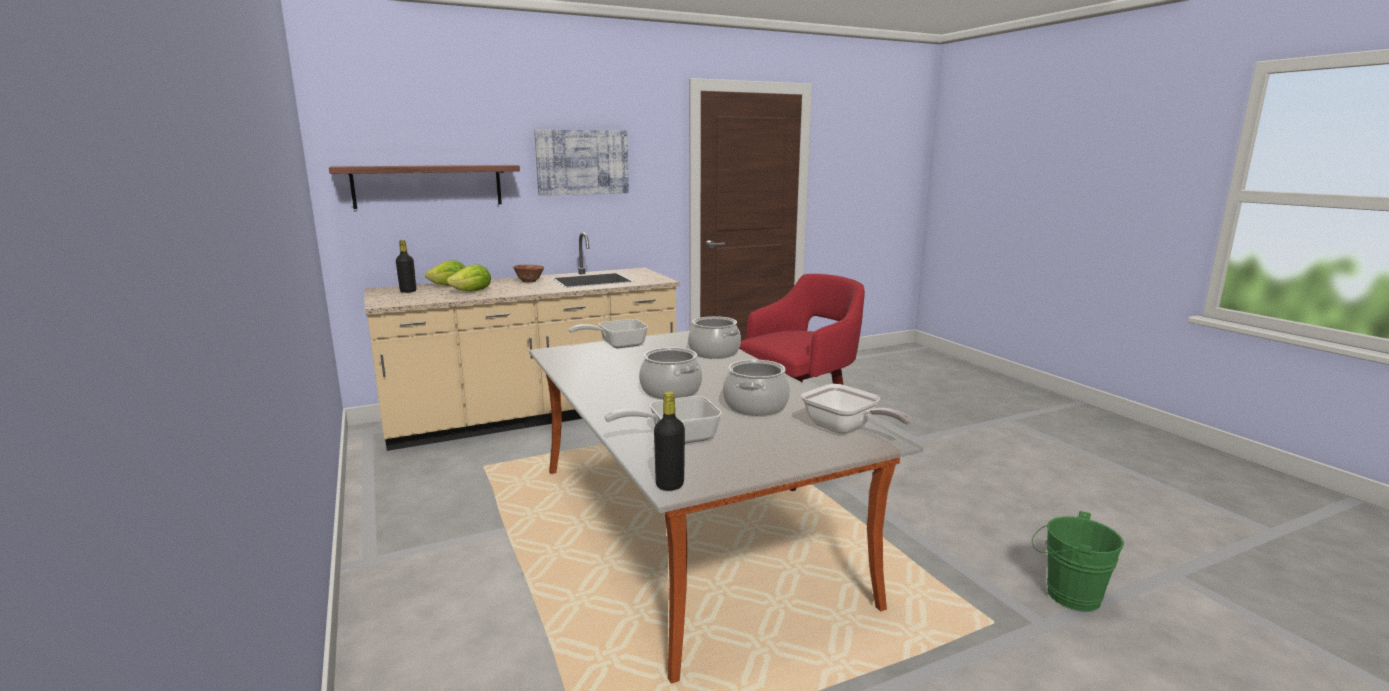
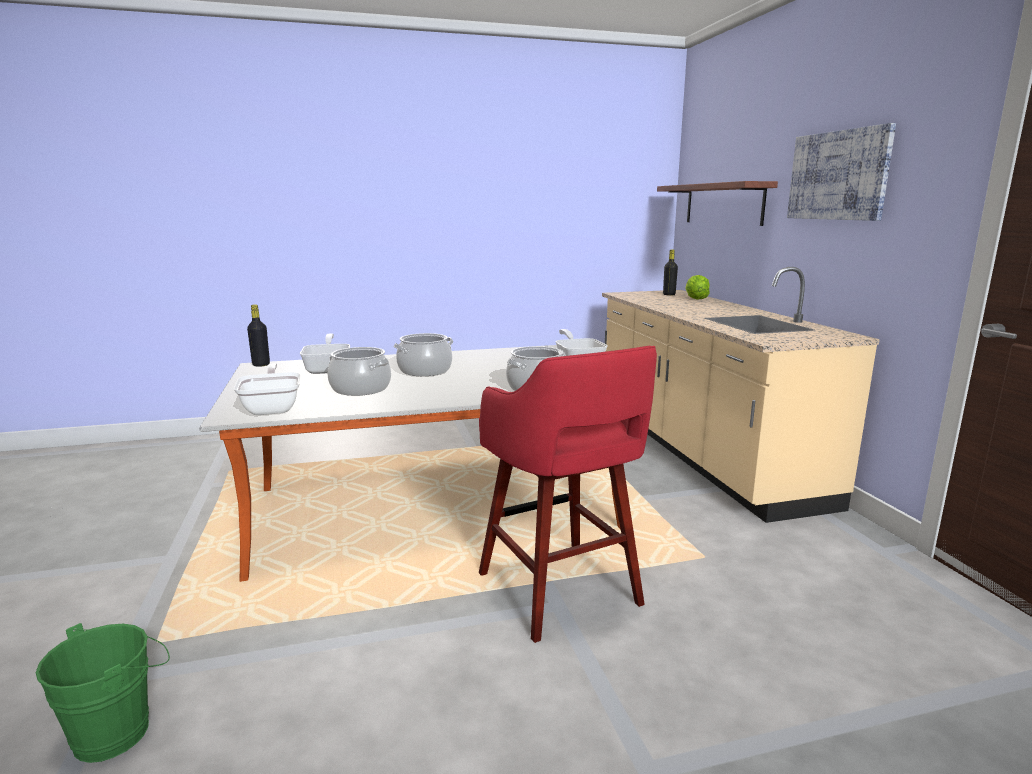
camera: 100 degrees right, 0 degrees up
(472, 291) = (671, 303): lettuce -> none
(529, 281) = (731, 311): bowl -> none
(845, 429) = (272, 408): frying pan -> frying pan turned 105 degrees clockwise

